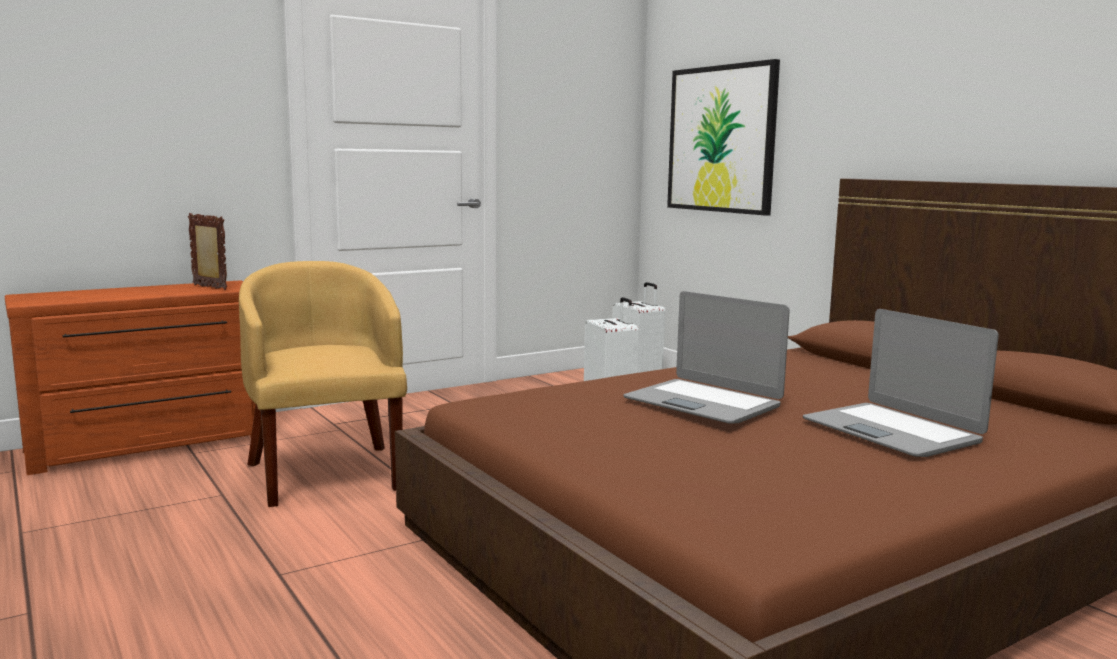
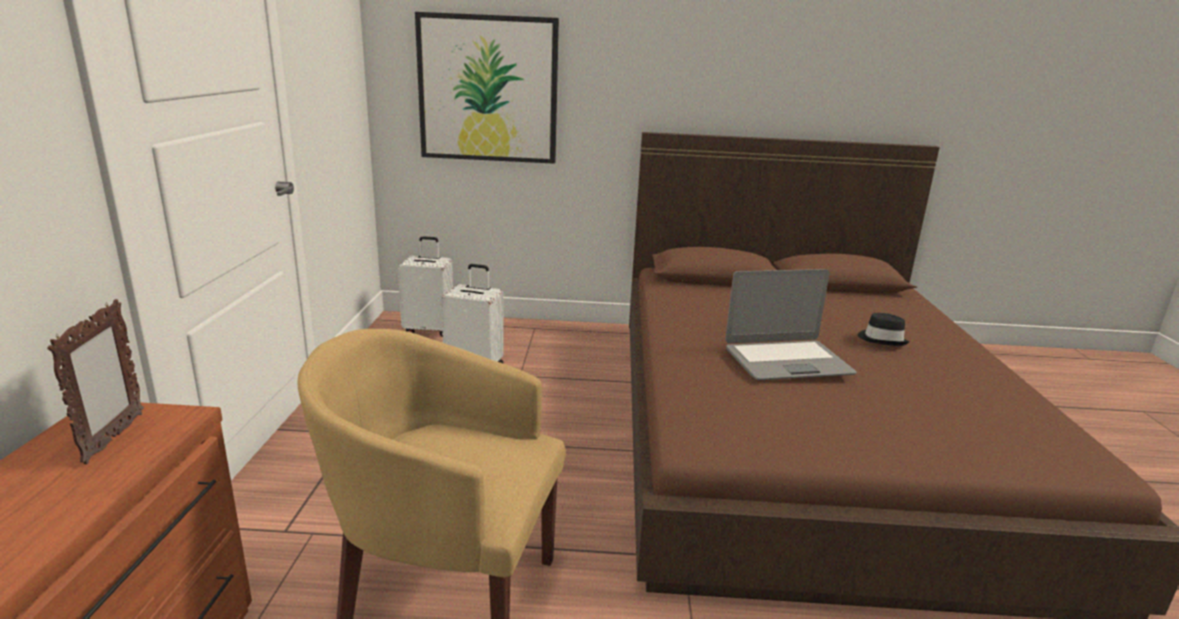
camera: 55 degrees left, 10 degrees up
(209, 287) = (113, 438): picture frame -> picture frame turned 105 degrees clockwise
(892, 431) = (882, 339): laptop -> black hat

